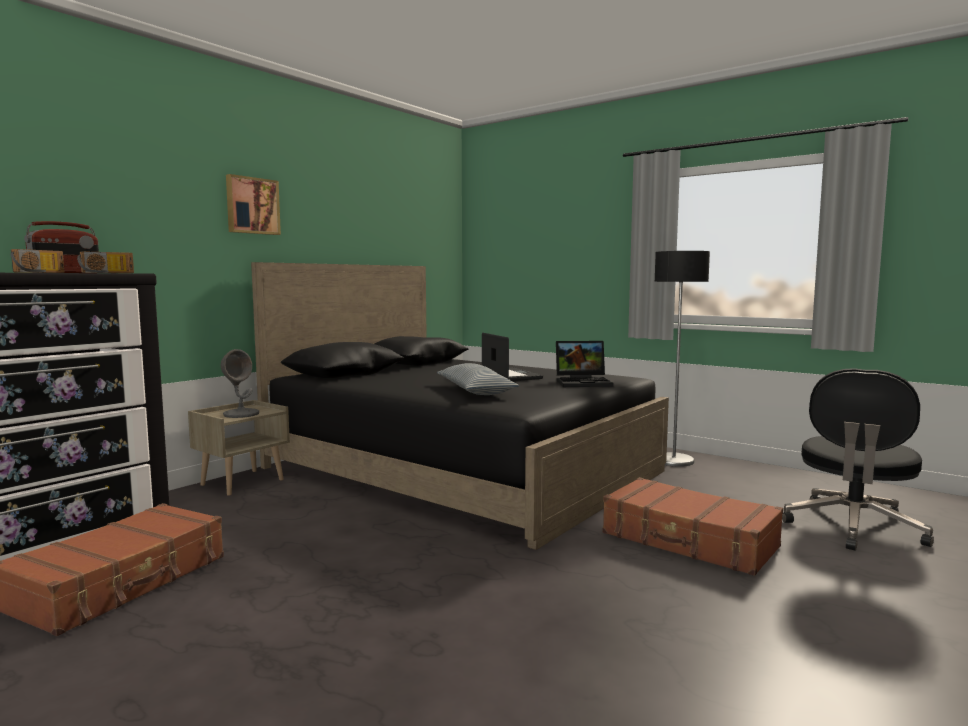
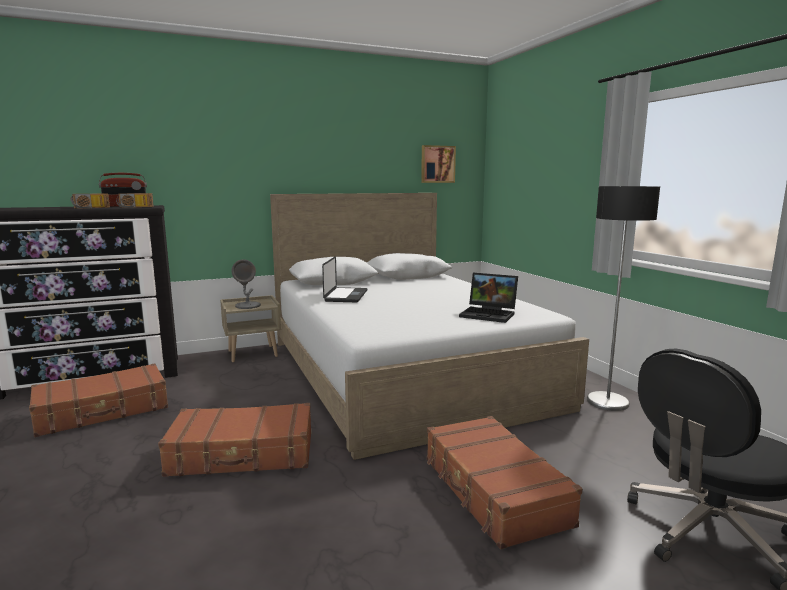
camera: 30 degrees right, 5 degrees up
(252, 206) = (272, 151): picture -> picture (437, 164)
(410, 575) = (243, 454): none -> brown suitcase
(462, 469) = (405, 371): black bed -> white bed
(475, 391) = (378, 311): pillow -> none
(511, 375) = (445, 298): laptop -> laptop (346, 296)

